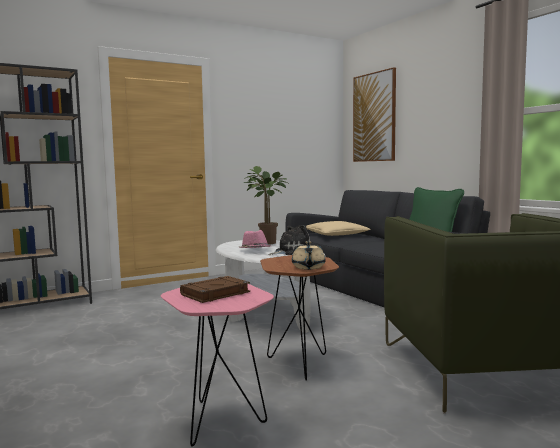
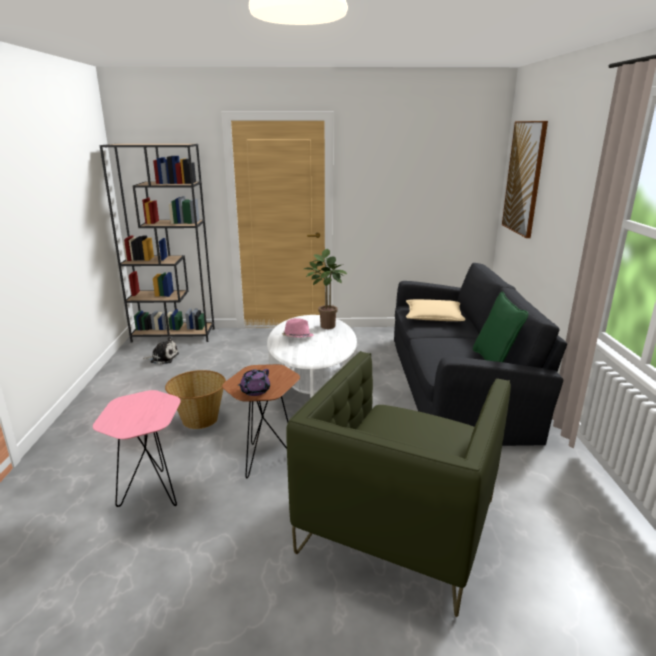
camera: 30 degrees right, 15 degrees up
(178, 355) = (199, 419): none -> basket
(215, 294) = (139, 410): brown book -> none
(291, 252) = (319, 348): plush toy -> plush toy (163, 358)
(308, 267) = (254, 391): beige teapot -> purple teapot

